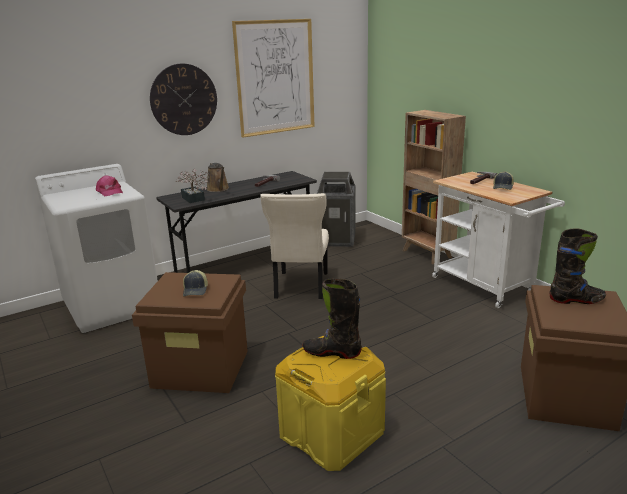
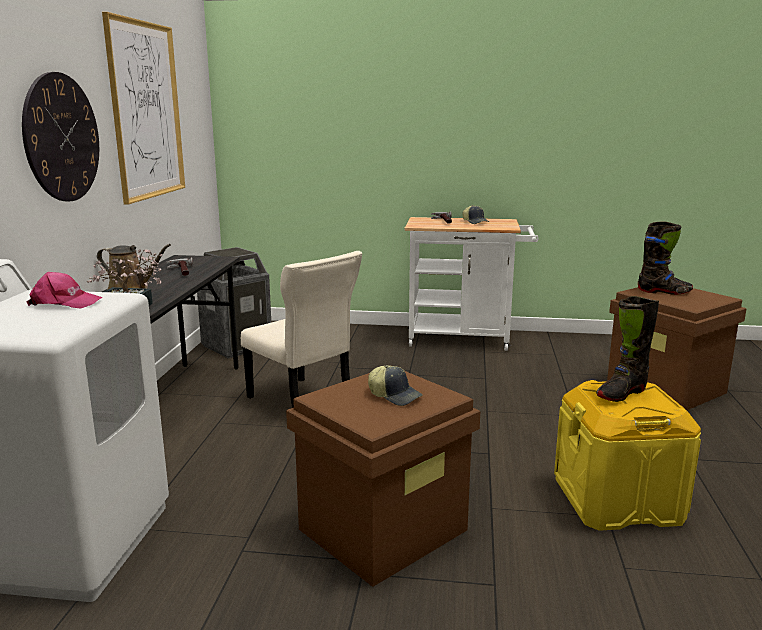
camera: 50 degrees left, 5 degrees down
(427, 254) = (361, 330): brown bookcase -> none
(576, 300) = (664, 292): black boot -> black boot turned 60 degrees clockwise

